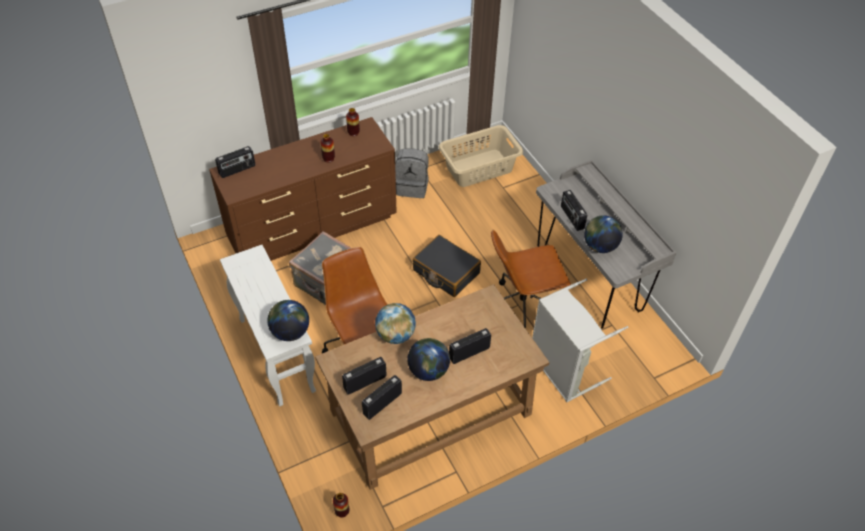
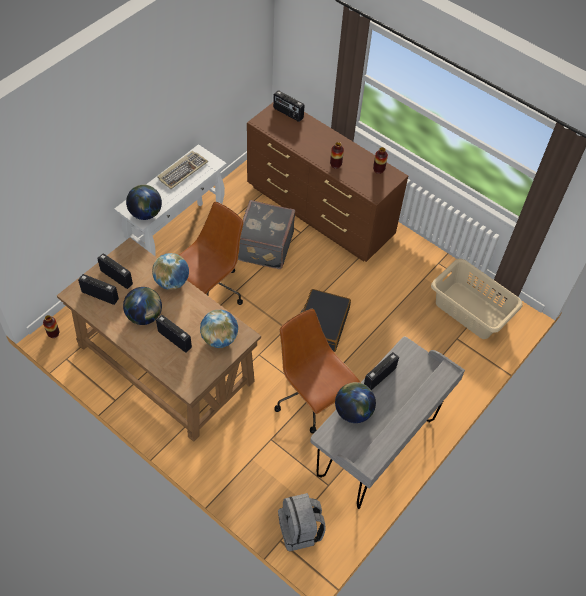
camera: 65 degrees right, 5 degrees up
(249, 283) = (182, 171): none -> keyboard
(412, 187) = (411, 265): grey backpack -> grey backpack (300, 530)
(483, 316) = (219, 338): none -> globe
(562, 369) = (254, 454): grey laundry basket -> none

